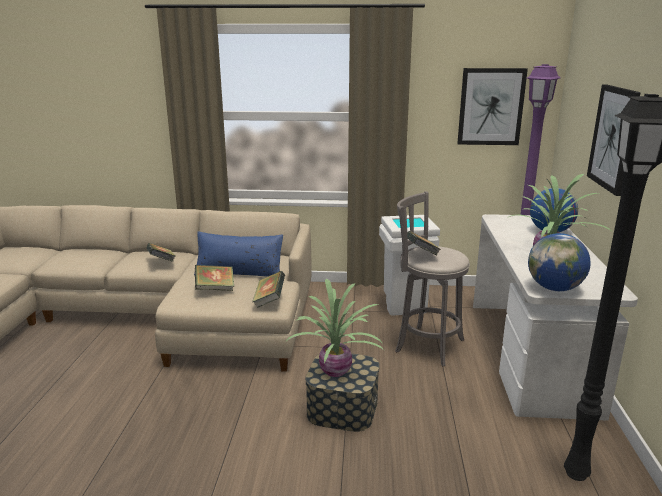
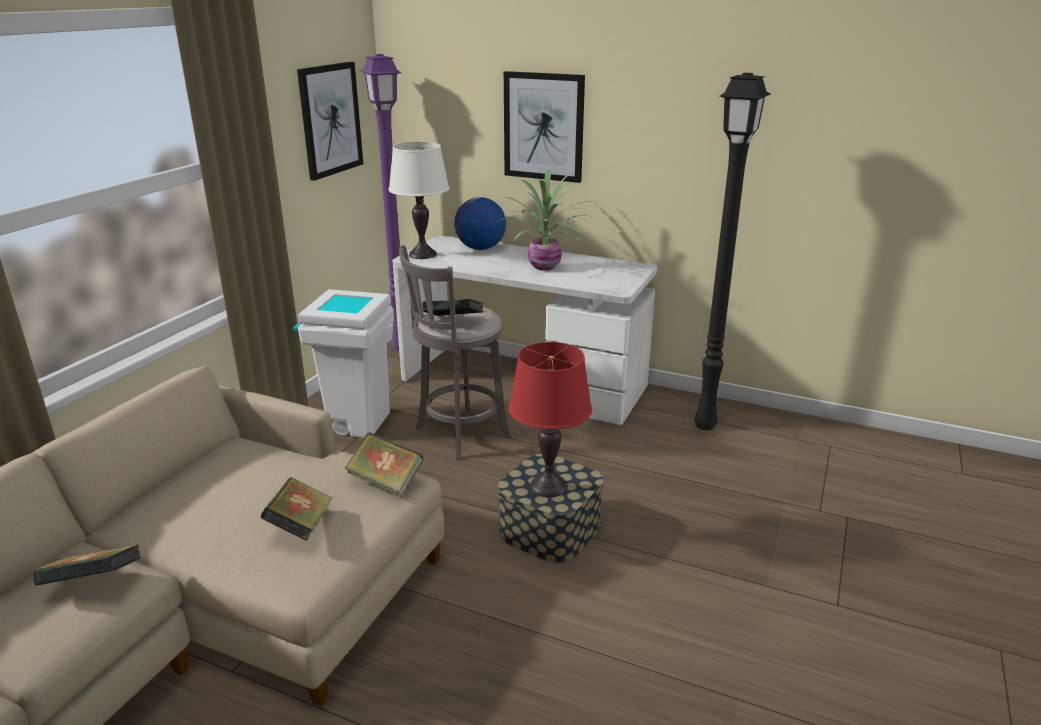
camera: 70 degrees left, 5 degrees up
(239, 273) = (263, 492): blue pillow -> none
(337, 370) = (548, 486): potted plant -> red table lamp
(506, 219) = (422, 254): none -> white table lamp
(554, 288) = (619, 284): globe -> none

